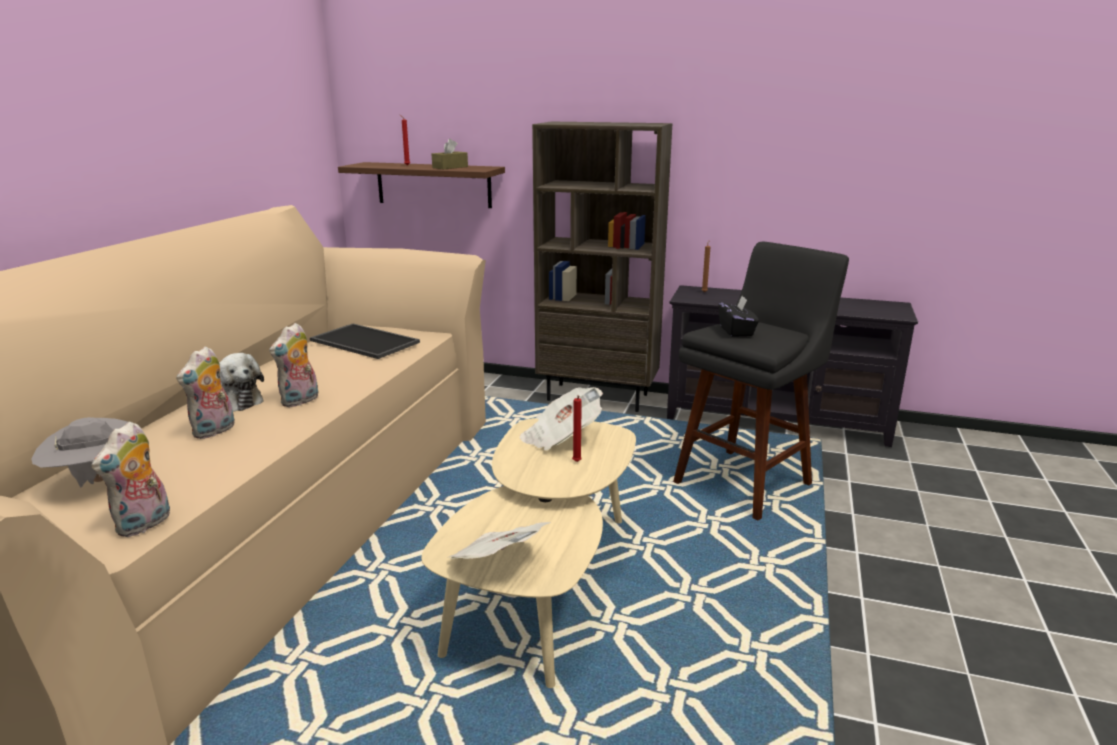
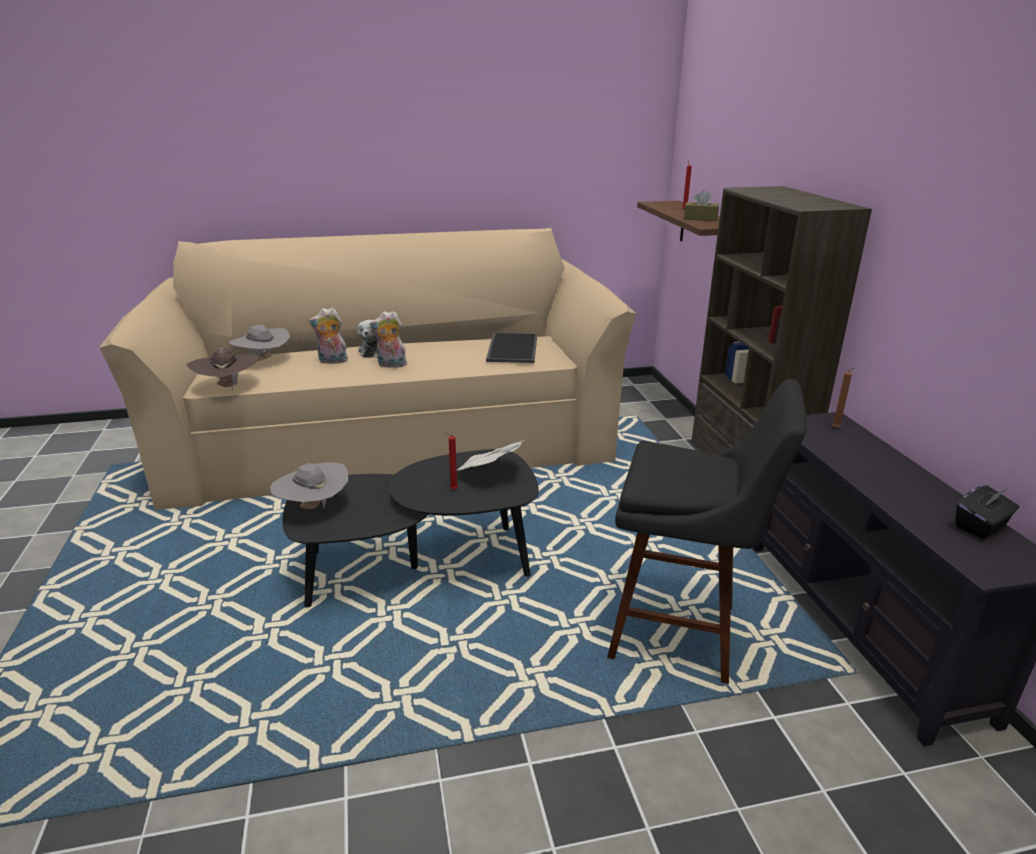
camera: 60 degrees right, 5 degrees up
(144, 525) = (228, 387): plush toy -> brown hat
(499, 563) = (313, 507): newspaper -> grey hat
(543, 582) = (418, 566): beige coffee table -> black coffee table
(736, 331) = (668, 460): black tissue box -> black tissue box (981, 526)

